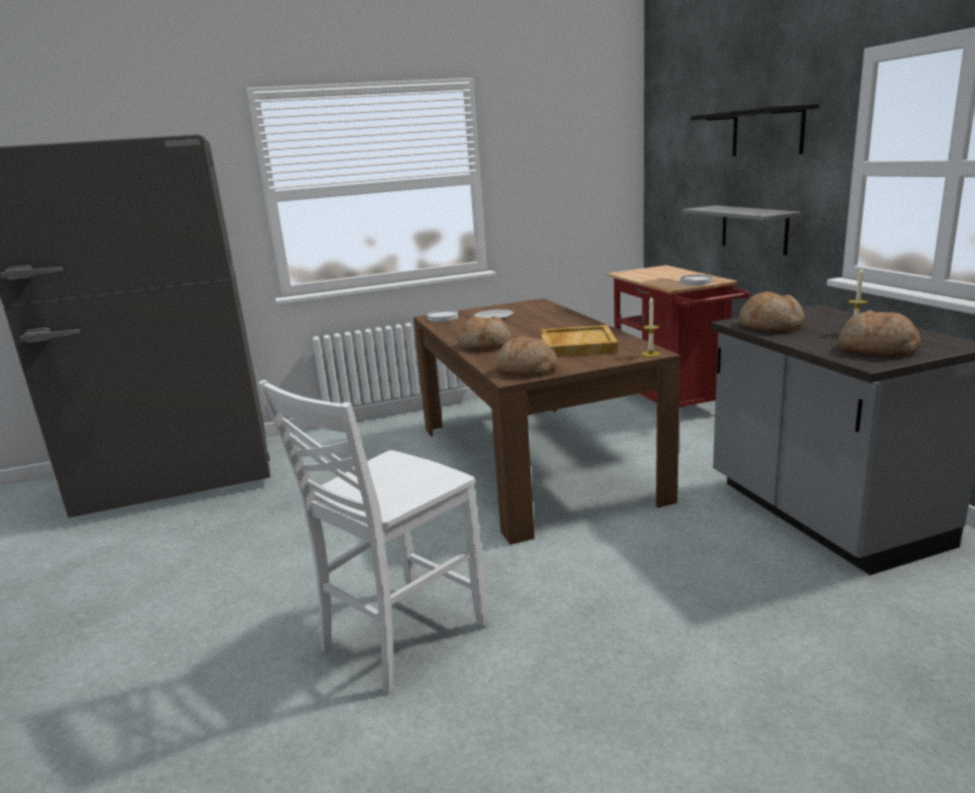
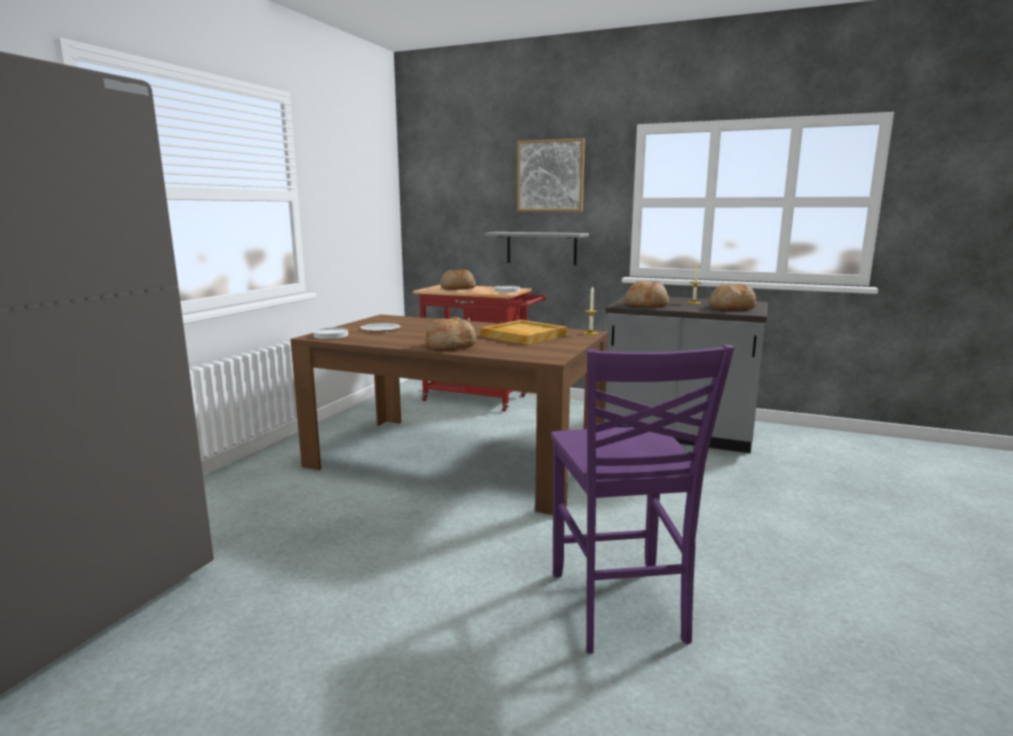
camera: 50 degrees left, 5 degrees down
(400, 637) = (619, 608): white chair -> purple chair
(526, 370) = (544, 353): bread -> bread (457, 288)
(767, 132) = (550, 176): black shelf -> picture

